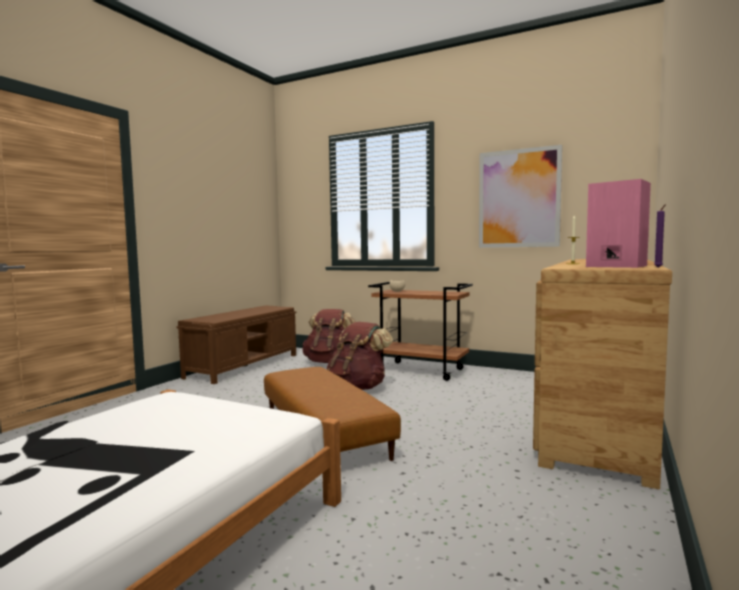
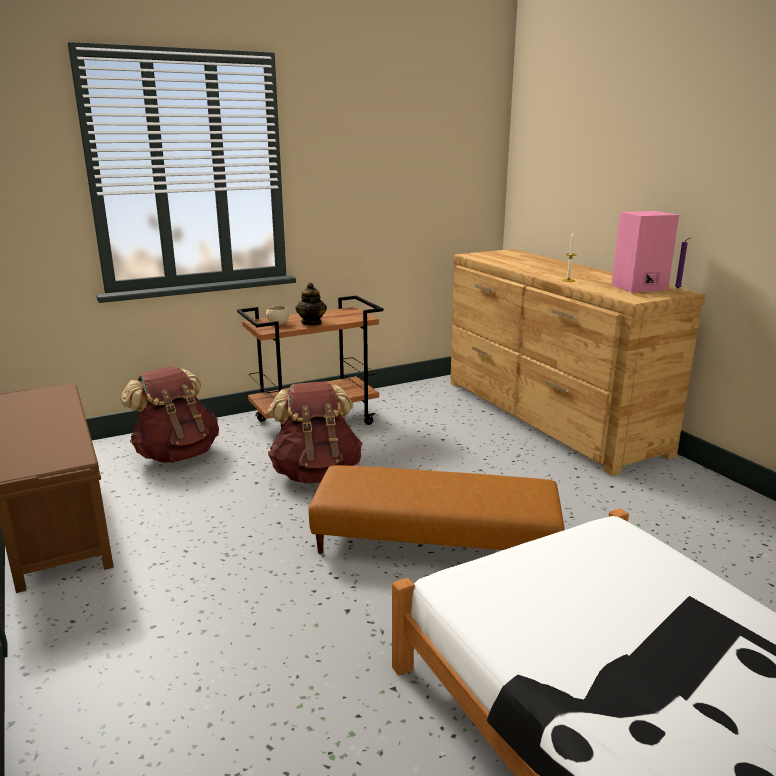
camera: 55 degrees left, 15 degrees up
(413, 293) = (312, 323): none -> teapot
(518, 198) = (388, 180): picture -> none

